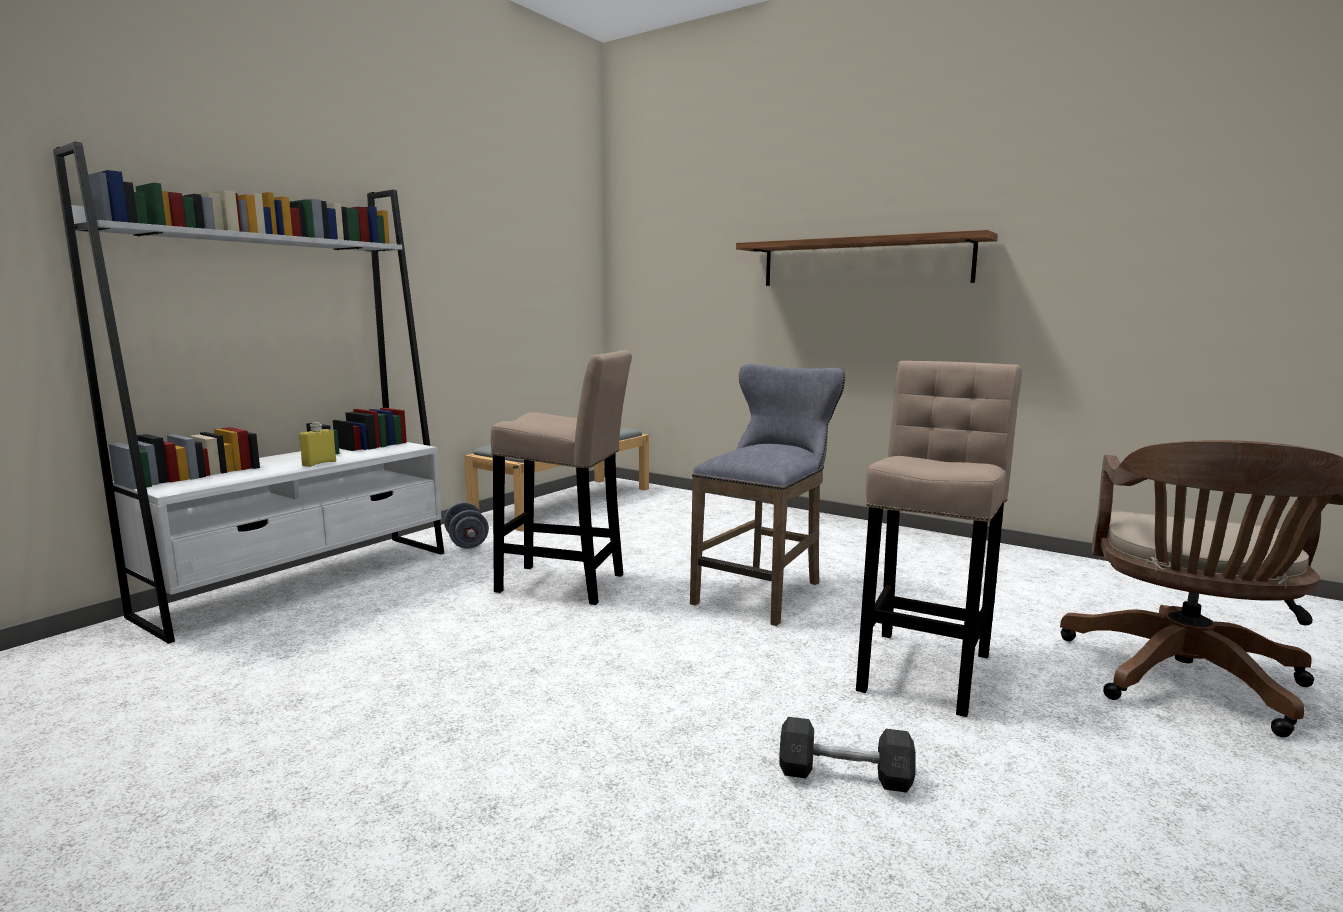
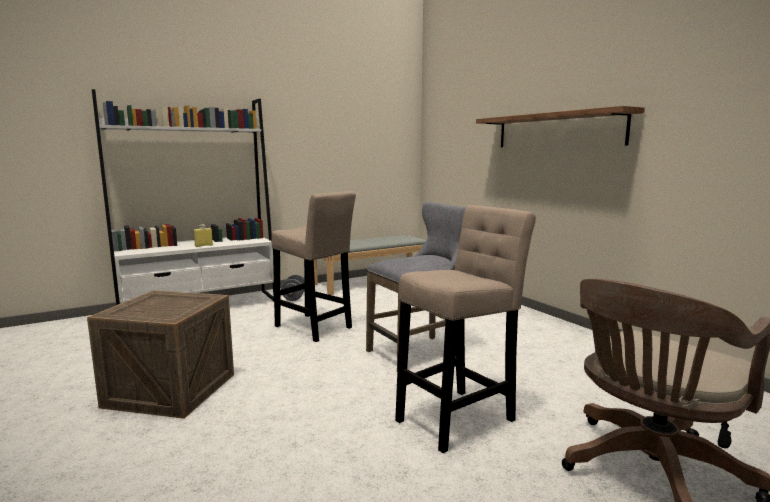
camera: 25 degrees right, 0 degrees up
(444, 732) = (171, 390): none -> crate
(844, 775) = (324, 464): grey dumbbell -> none

